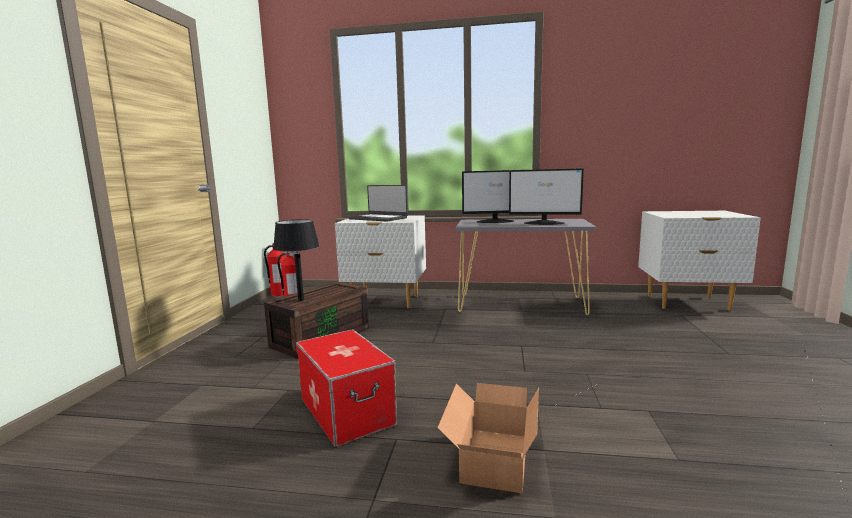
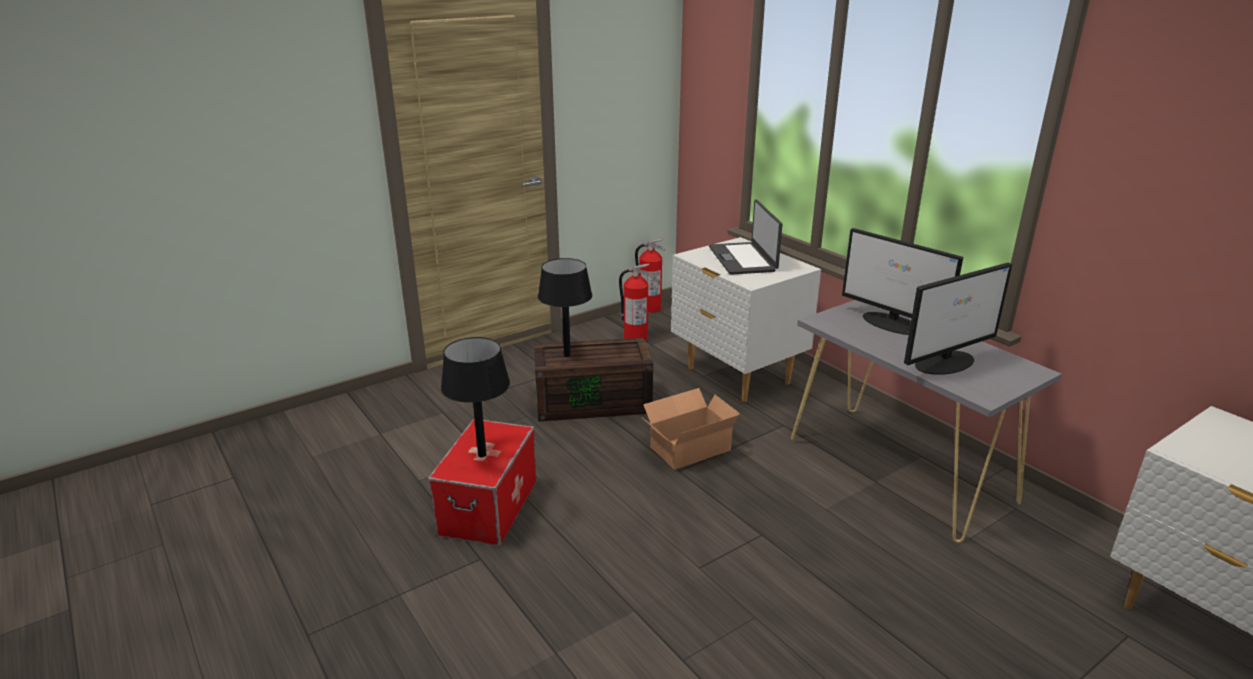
camera: 45 degrees right, 15 degrees up
(347, 352) = (482, 455): none -> black table lamp
(491, 459) = (507, 627): cardboard box -> cardboard box (687, 447)
(544, 223) = (945, 362): monitor -> monitor turned 90 degrees counterclockwise

